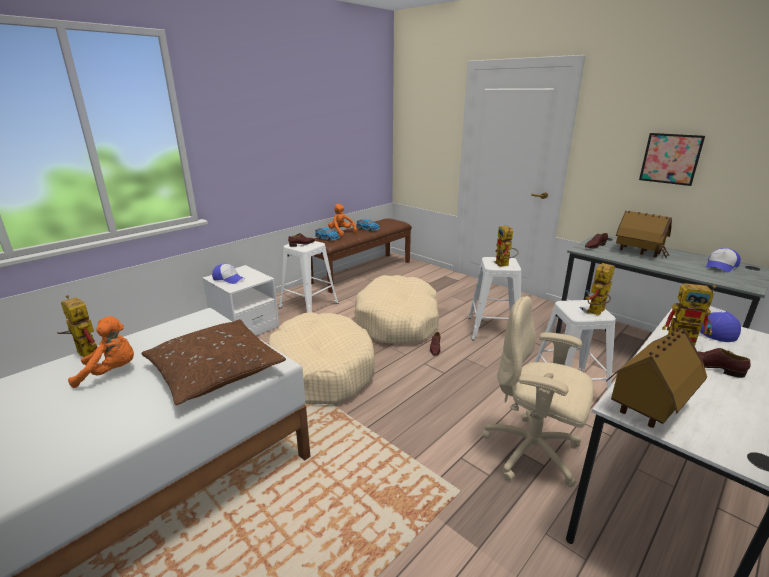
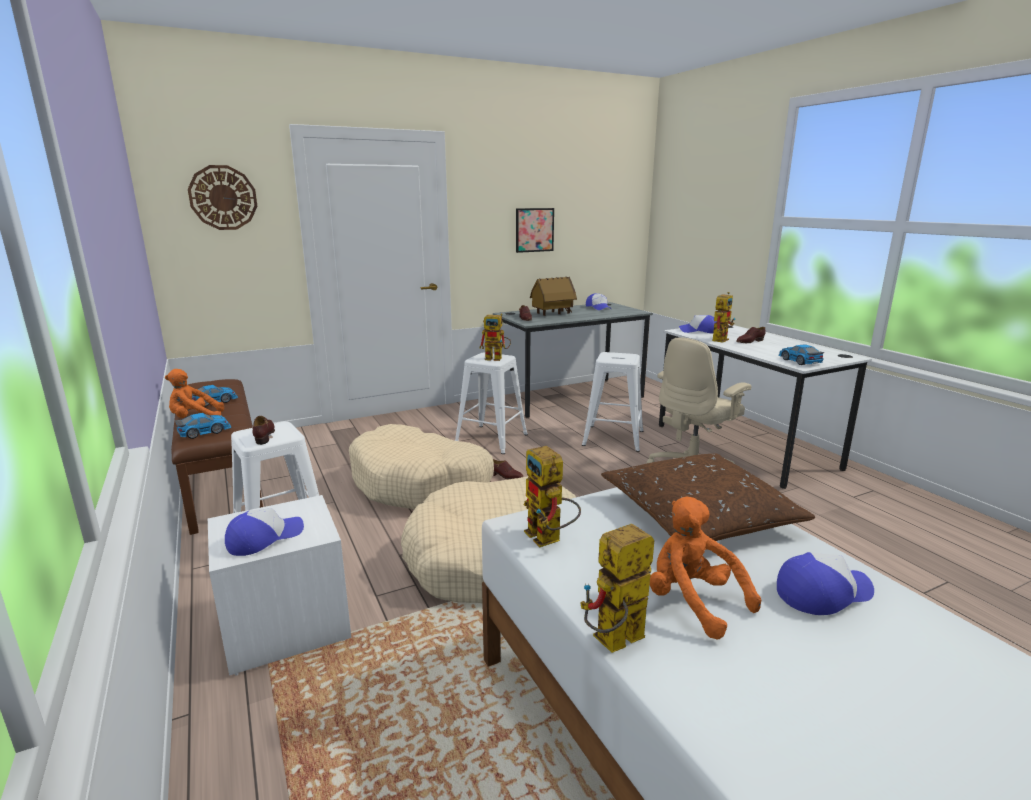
camera: 70 degrees left, 5 degrees down
(105, 420) = (822, 592): none -> cap
(111, 372) = (693, 602): orange plush toy -> orange plush toy turned 45 degrees counterclockwise
(427, 112) = (223, 198): none -> wall clock
(596, 313) = (627, 356): toy robot -> toy robot (549, 539)
(647, 407) = (799, 361): toy house -> toy car

